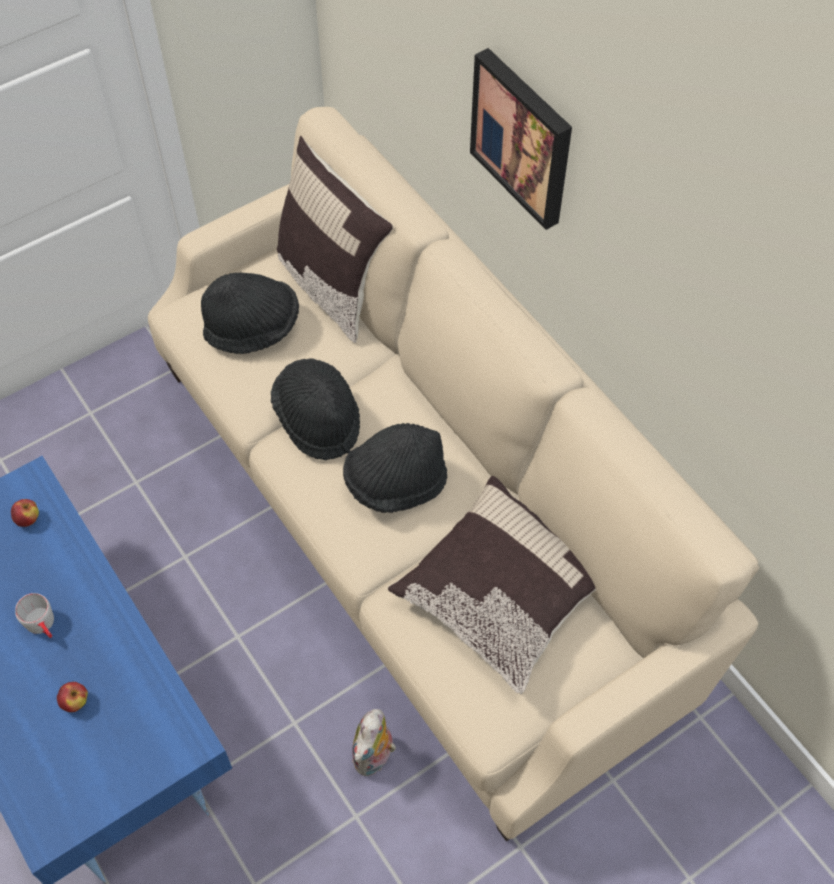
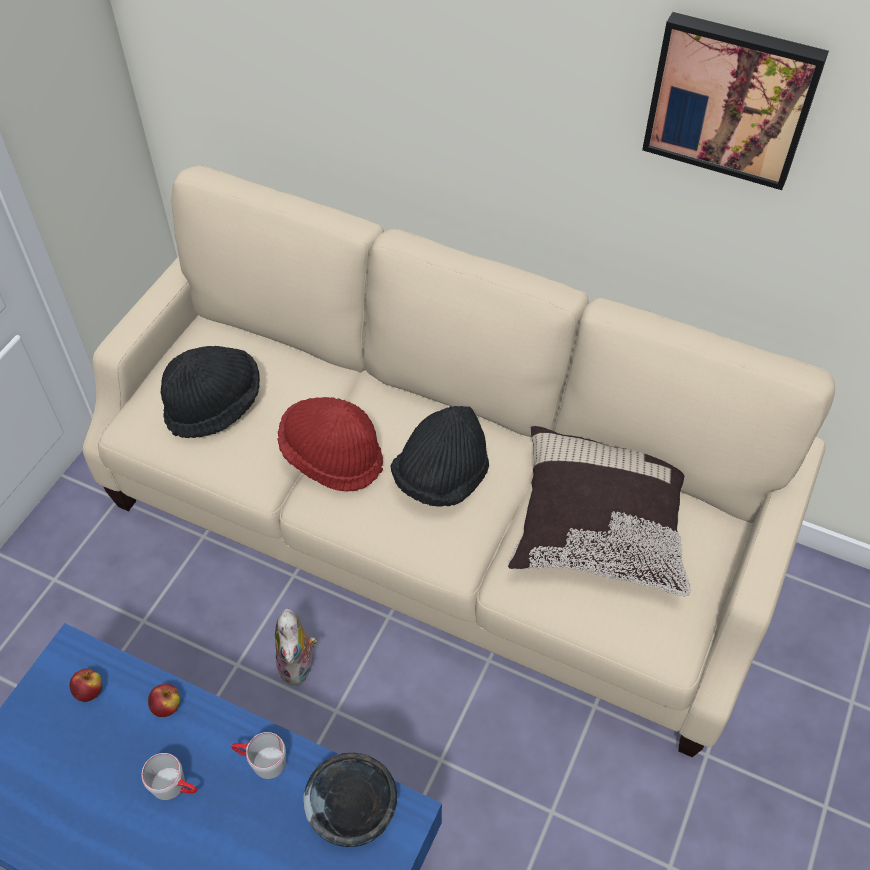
camera: 30 degrees left, 5 degrees down
(75, 702) = (260, 842): apple -> apple (167, 706)
(114, 641) = (261, 761): none -> grey mug
(156, 716) = (353, 809): none -> black bowl
(318, 419) = (332, 457): black hat -> red hat
(332, 286) = (265, 338): pillow -> none
(375, 757) = (533, 749): plush toy -> plush toy (299, 666)
(524, 137) = (447, 89): picture -> picture (731, 98)

